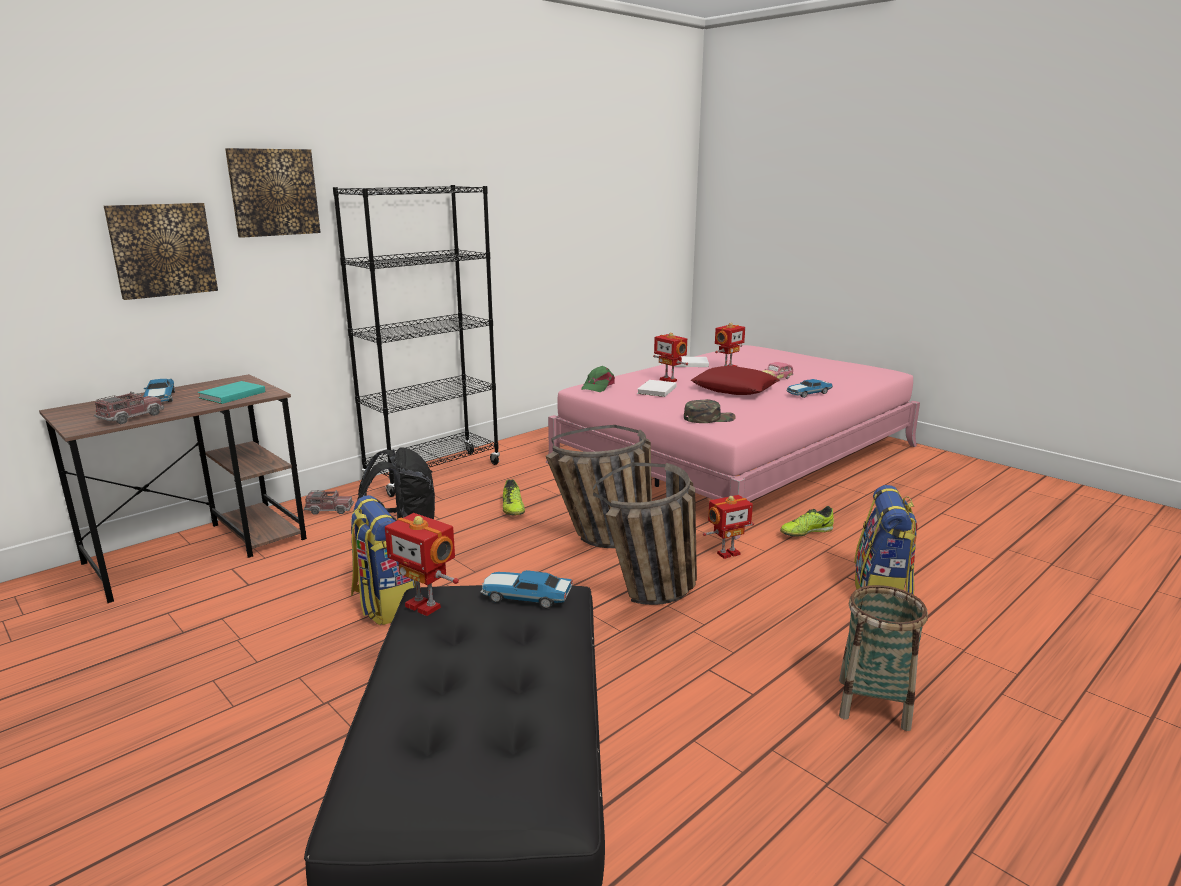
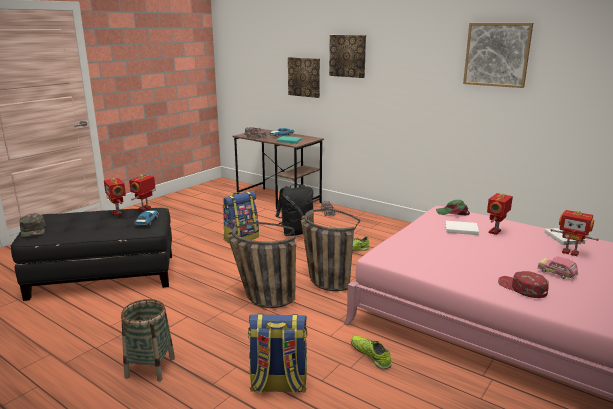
camera: 80 degrees right, 0 degrees up
(433, 473) = (387, 225): black bookcase -> none
(510, 176) = (497, 54): none -> picture
(709, 418) = (405, 248): green cap -> green cap (33, 230)
(727, 553) = (320, 321): toy robot -> toy robot (117, 213)
(734, 388) = (499, 256): red pillow -> none
(808, 393) = (522, 288): toy car -> red cap

